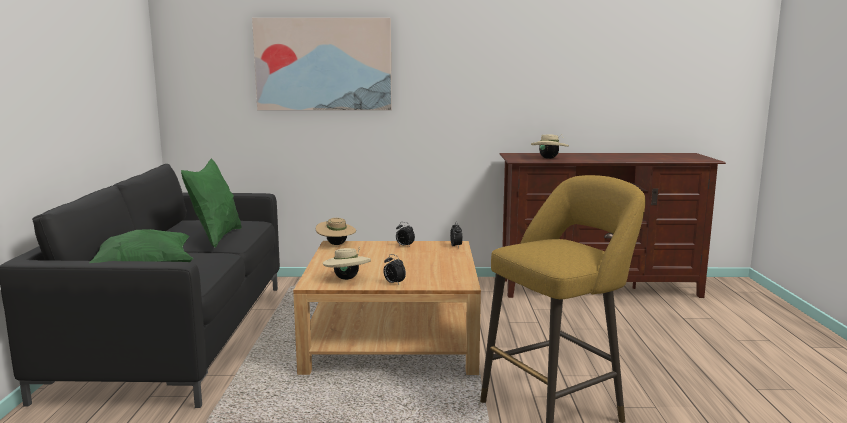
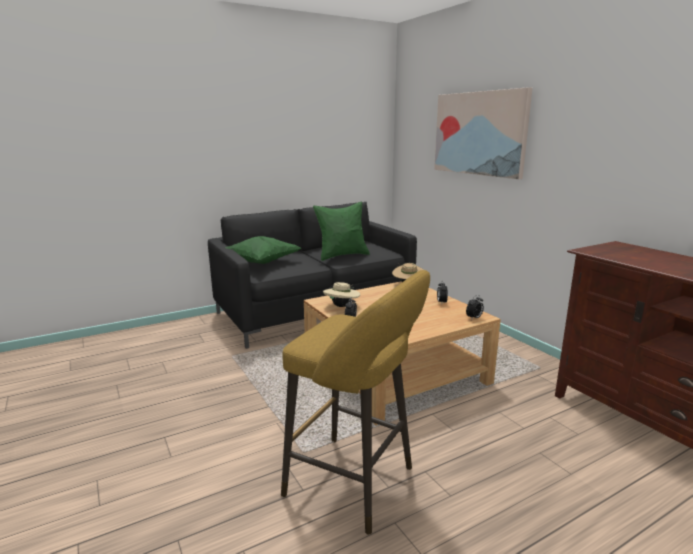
camera: 60 degrees right, 5 degrees up
(549, 158) = (632, 258): beige hat -> none

